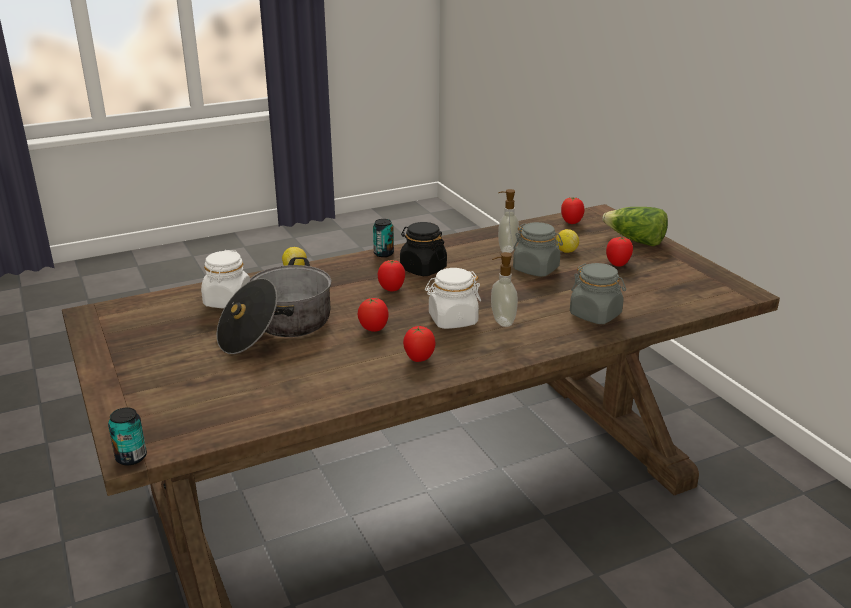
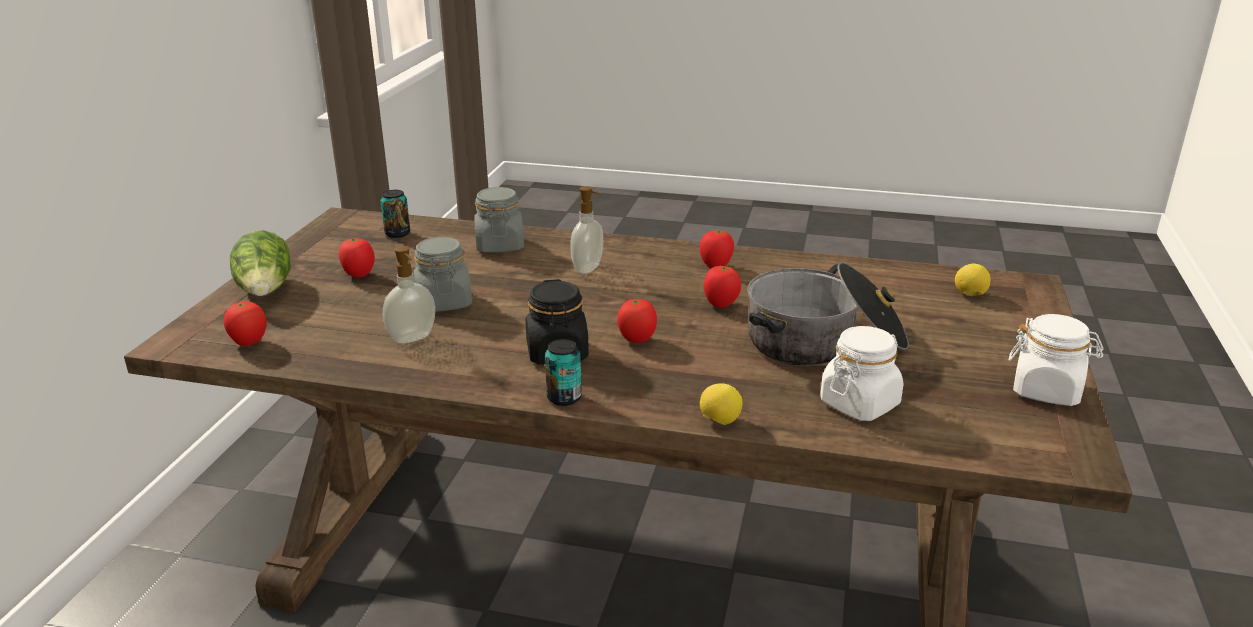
camera: 140 degrees left, 0 degrees up
(131, 457) = (1034, 281): can -> can (397, 233)
(452, 320) = (630, 286): white jar -> white jar (1047, 390)
(566, 251) = (361, 309): lemon -> lemon (970, 295)

